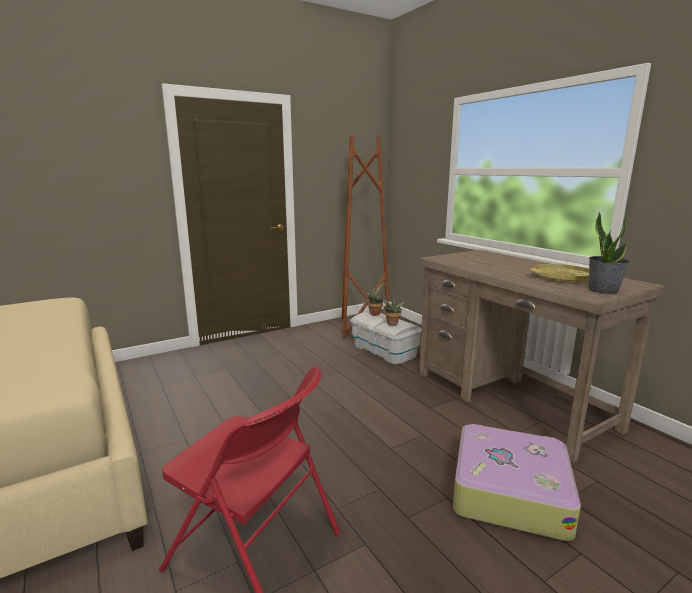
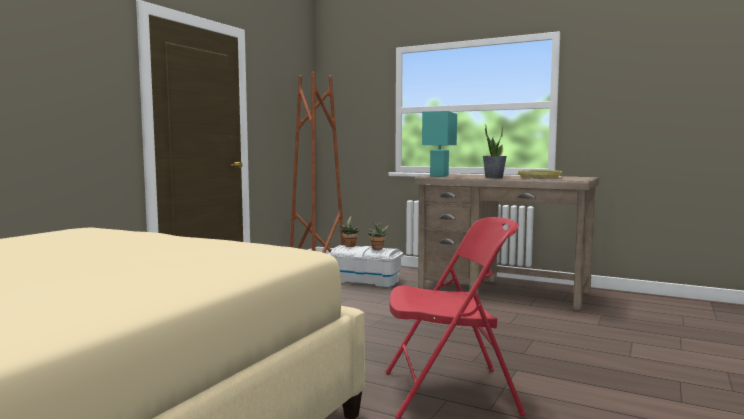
camera: 30 degrees left, 10 degrees down
(451, 258) = (439, 176): none -> turquoise table lamp
(508, 491) = (563, 329): suitcase -> none
(603, 291) = (576, 179): potted plant -> potted plant (493, 177)

